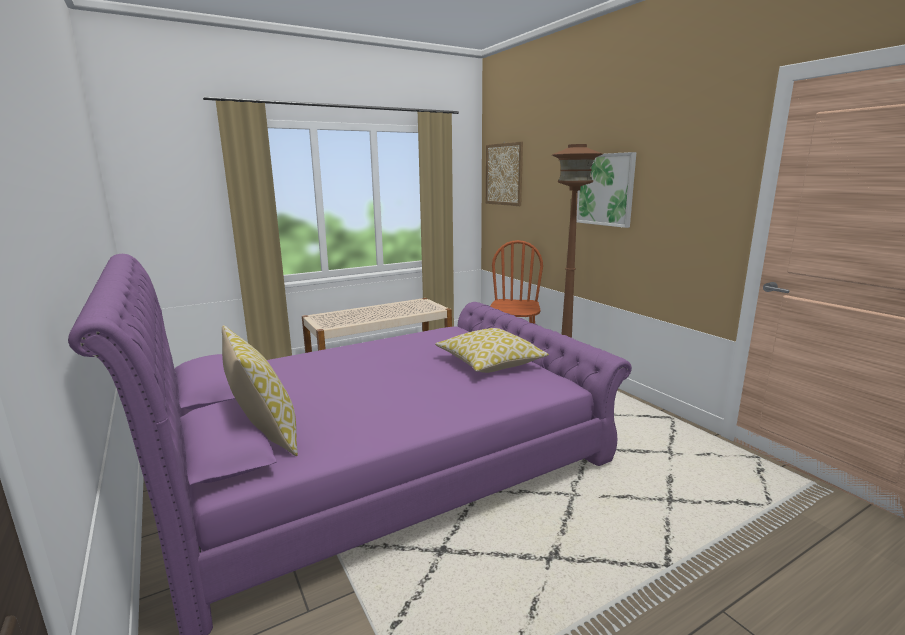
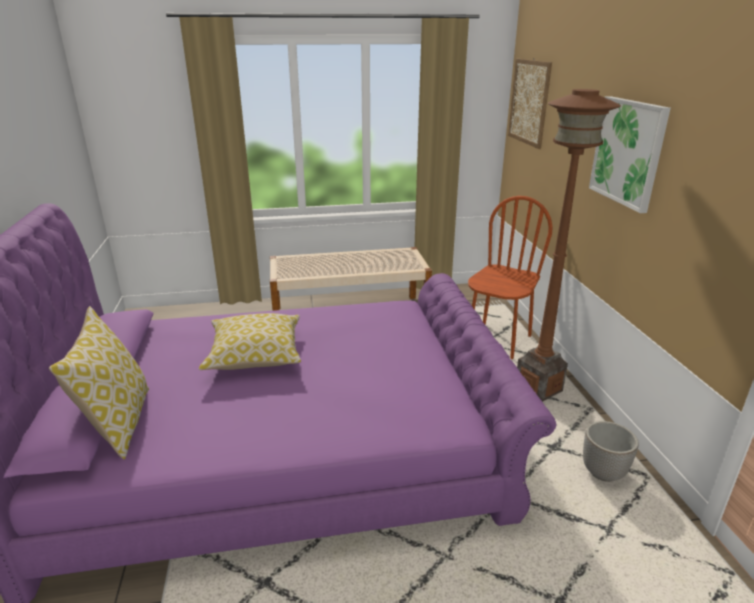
camera: 20 degrees right, 10 degrees up
(489, 363) = (404, 371): pillow -> pillow (255, 355)
(643, 422) = (603, 473): none -> planter

